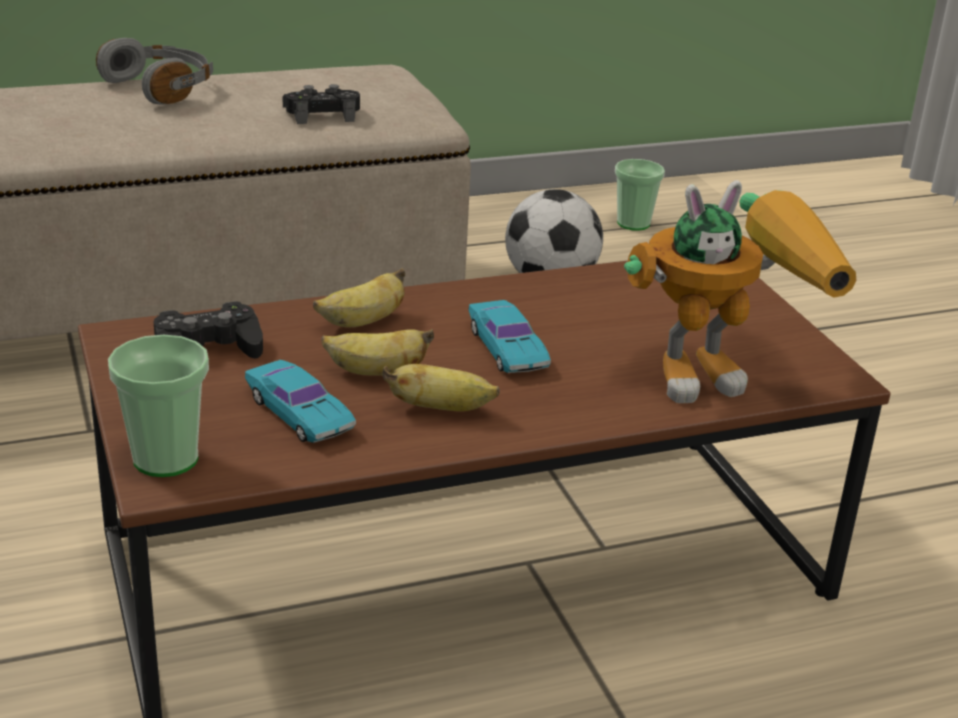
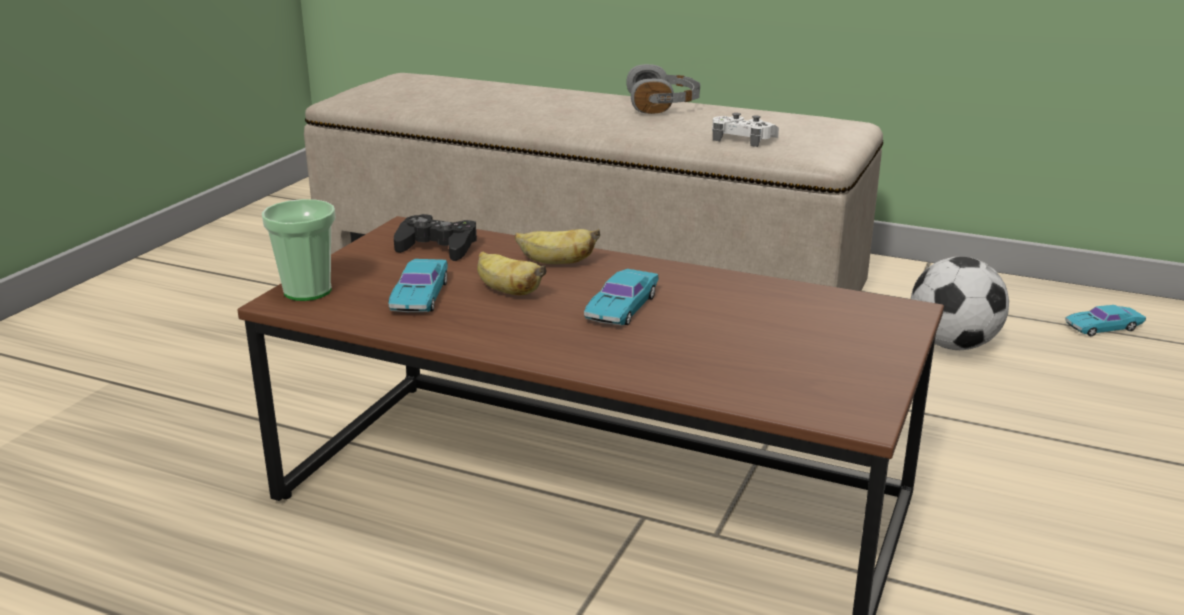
camera: 45 degrees right, 5 degrees down
(322, 115) = (743, 139): black game controller -> white game controller
(441, 409) = (506, 324): banana -> none
(633, 223) = (1103, 327): cup -> turquoise toy car
(722, 372) = (759, 377): toy robot -> none

